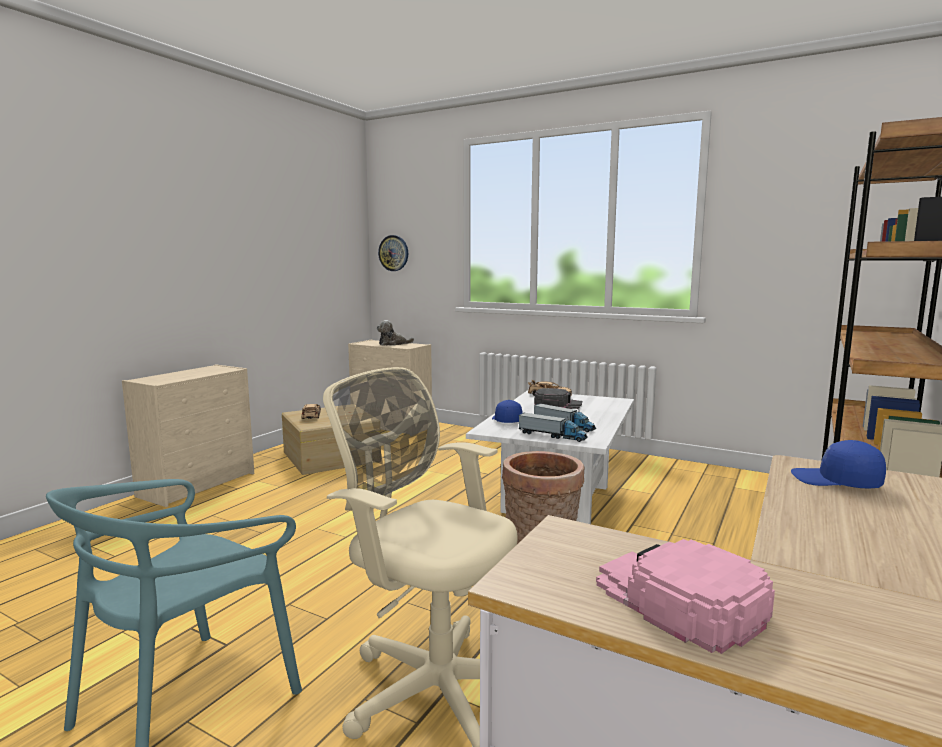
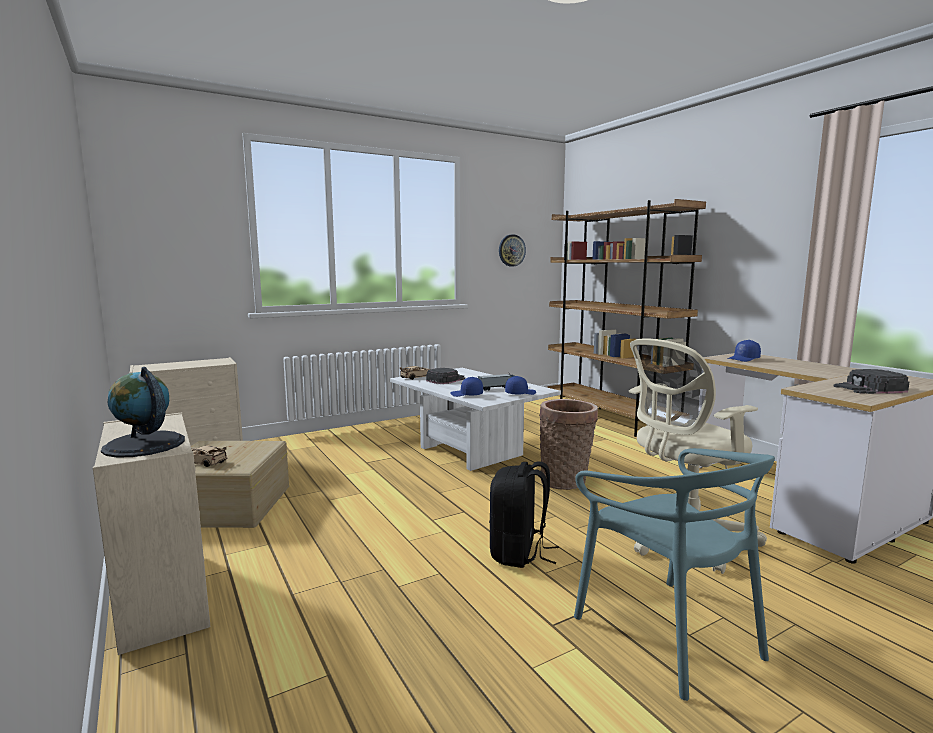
camera: 60 degrees left, 0 degrees up
(168, 377) = (144, 445): none -> globe
(322, 582) = (519, 553): none -> black backpack
(393, 344) = (189, 363): plush toy -> none
(394, 253) = (143, 253): wall clock -> wall clock (511, 250)
(552, 436) = (520, 393): toy truck -> blue cap
(678, 600) = (869, 389): pink cap -> black cap

